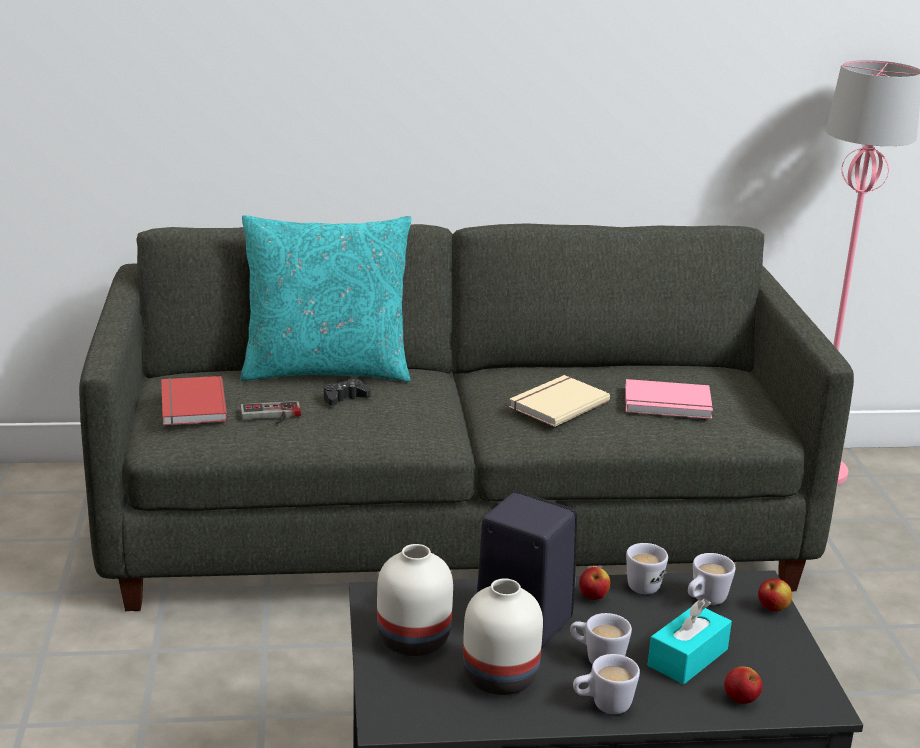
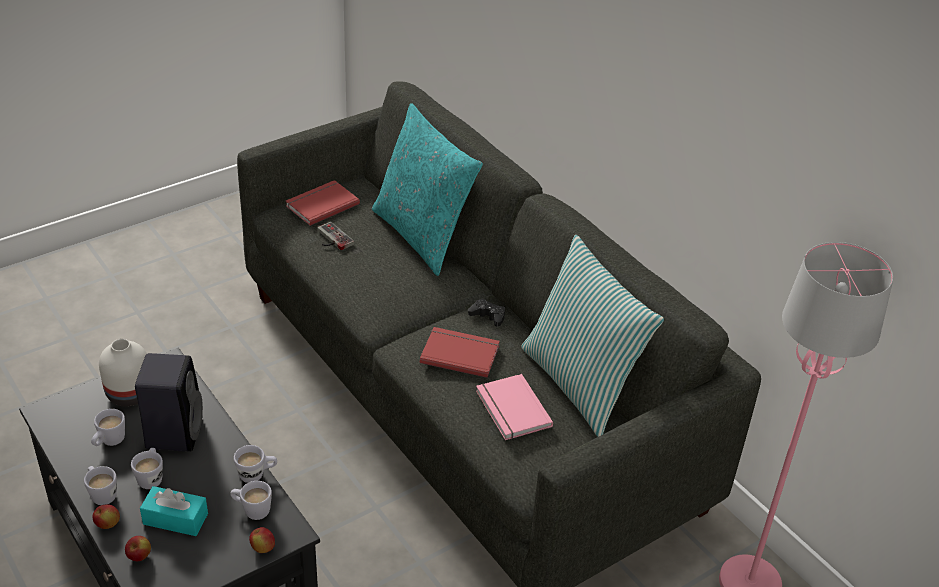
camera: 60 degrees right, 15 degrees up
(345, 398) = (382, 258): black game controller -> black game controller (488, 316)
(502, 678) = (109, 442): white vase -> white mug
(556, 403) = (460, 353): beige book -> red book
(593, 597) = (223, 455): apple -> apple (108, 524)
(651, 367) = (580, 384): none -> pillow

